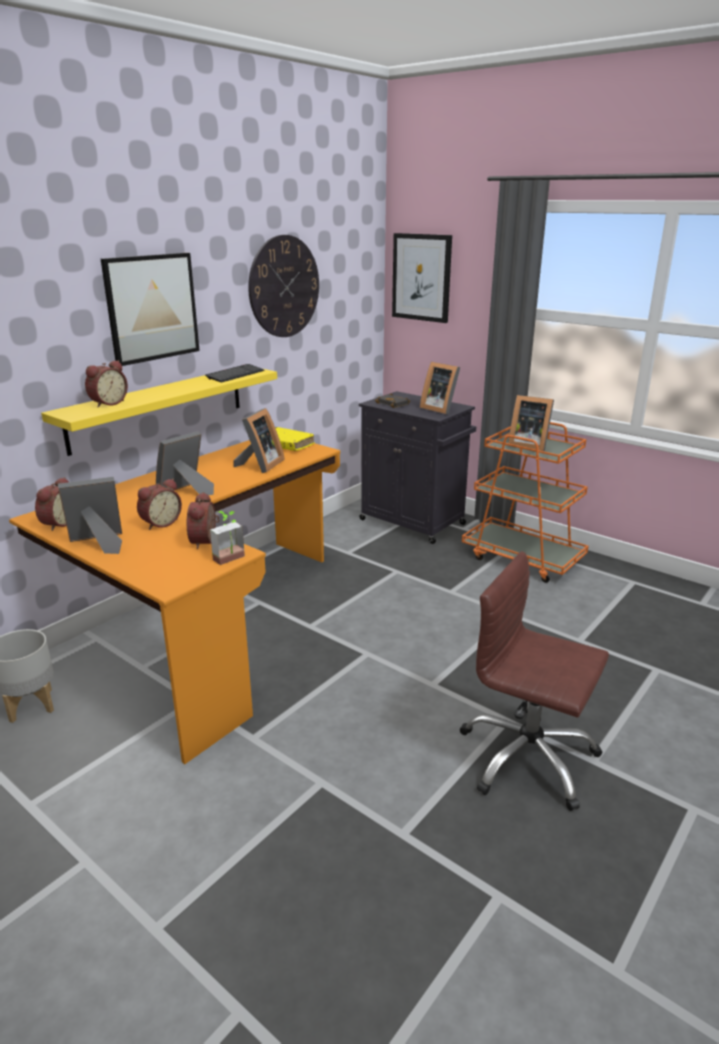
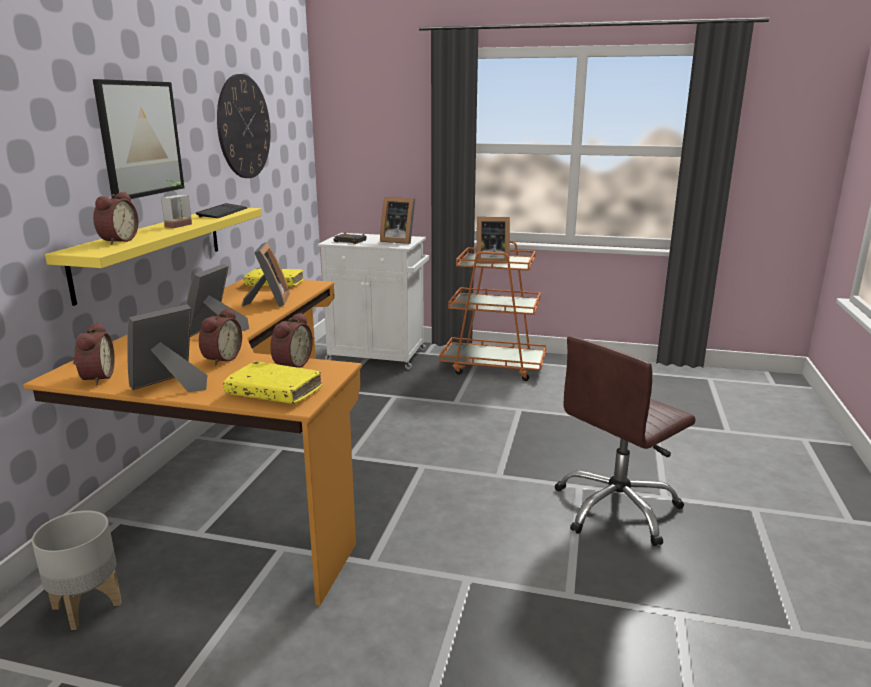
camera: 25 degrees left, 5 degrees down
(164, 568) = (274, 392): none -> yellow book
(206, 541) = (291, 364): alarm clock -> alarm clock turned 135 degrees counterclockwise
(232, 560) = (336, 374): potted plant -> potted plant (182, 226)
(414, 522) = (378, 356): black cabinet -> white cabinet
(421, 277) = (354, 123): picture -> none
(527, 758) = (617, 509): brown office chair -> brown office chair turned 45 degrees counterclockwise

